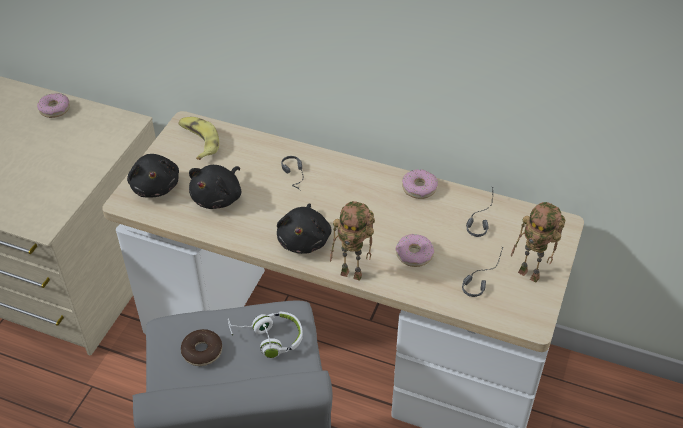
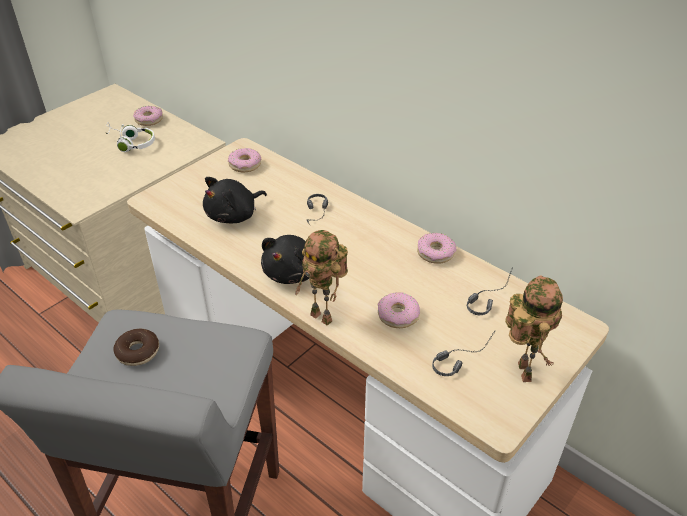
camera: 20 degrees right, 5 degrees down
(155, 186) = (184, 192): black plush toy -> none
(198, 141) = (245, 165): banana -> donut
(268, 339) = (207, 358): white headphones -> white headphones (130, 143)
(531, 274) = (520, 370): toy robot -> toy robot turned 150 degrees counterclockwise

